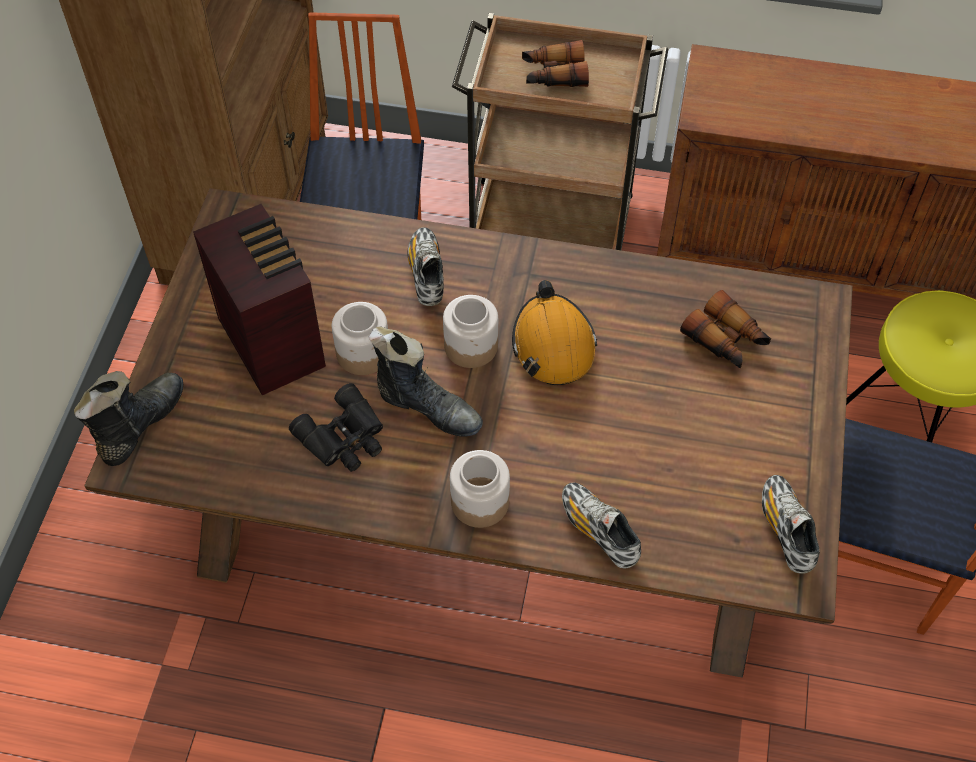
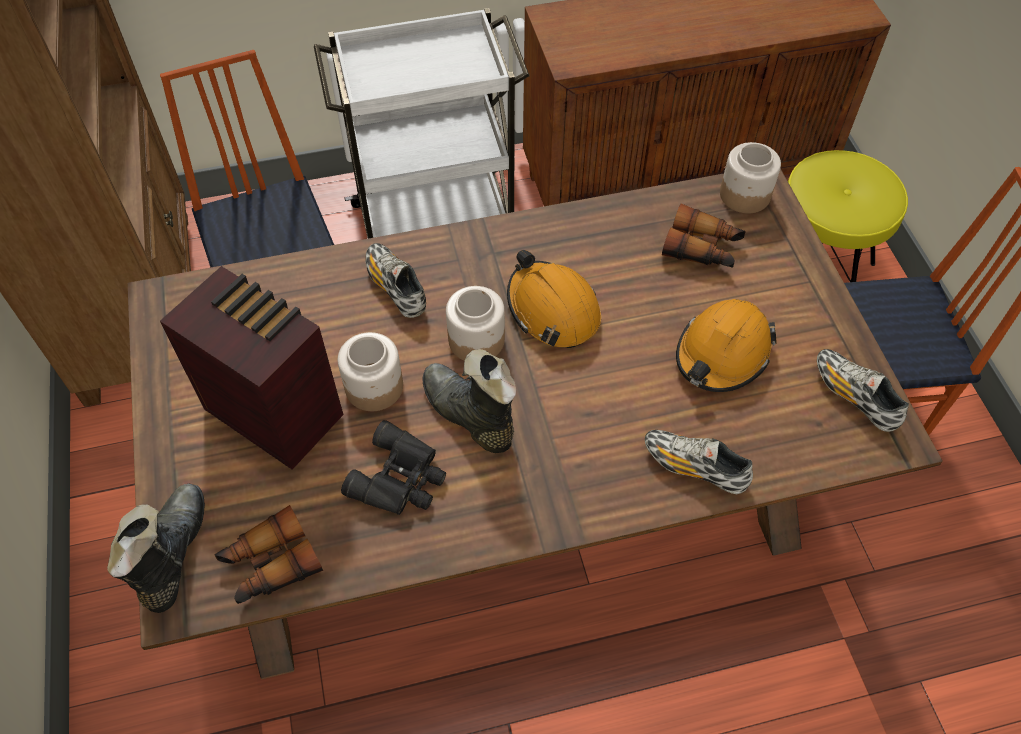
camera: 25 degrees left, 0 degrees up
(428, 408) = (468, 415): black boot -> black boot turned 135 degrees counterclockwise
(479, 501) = (568, 486): jar -> jar (744, 195)
(551, 227) = (435, 223): brown cart -> white cart
(553, 74) = (415, 69): binoculars -> binoculars (270, 564)
(684, 443) = (722, 354): none -> orange hard hat

